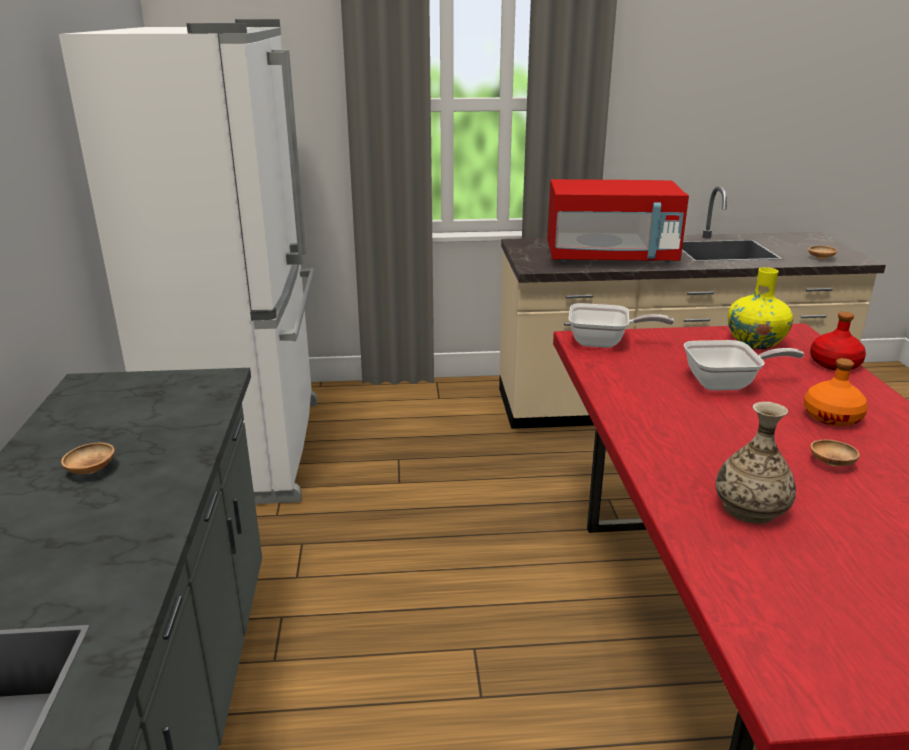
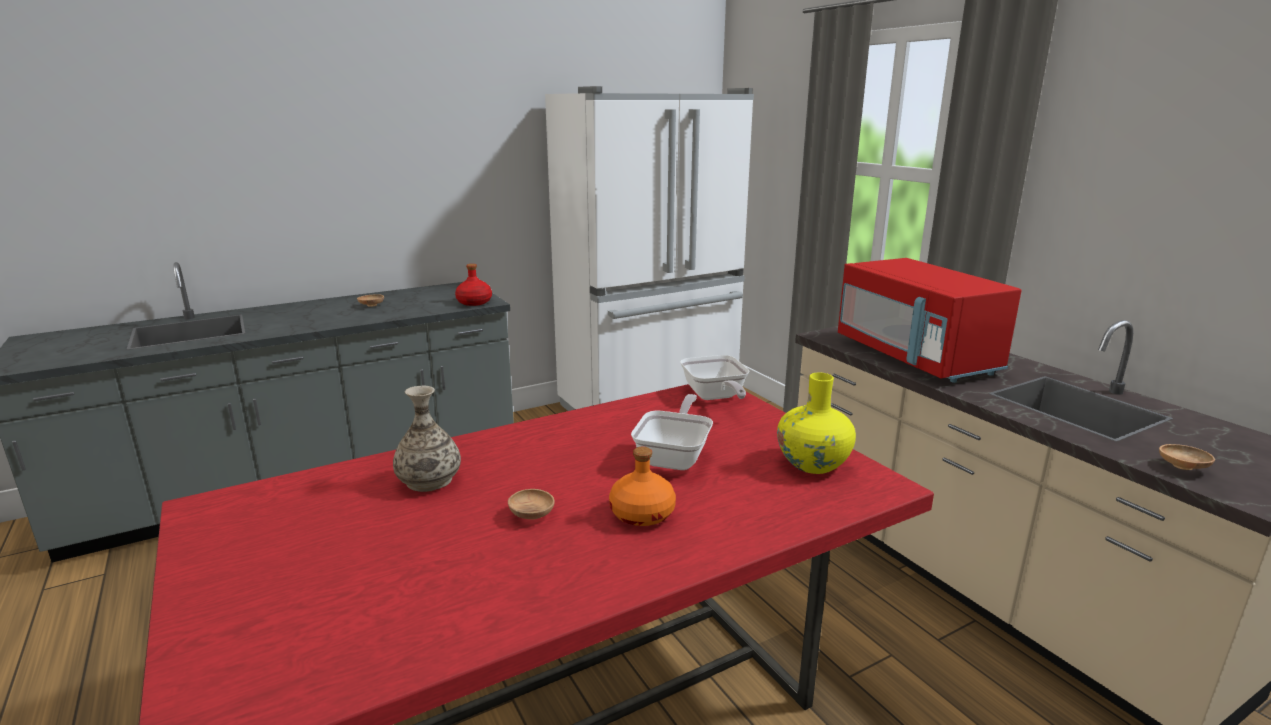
camera: 65 degrees right, 5 degrees down
(727, 384) = (675, 456): frying pan -> frying pan turned 135 degrees counterclockwise
(834, 364) = (805, 513): red bottle -> red bottle (474, 302)

